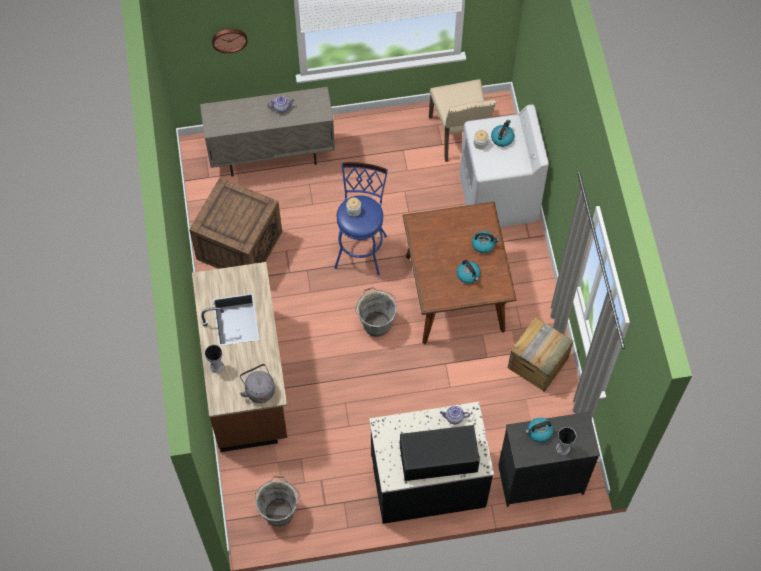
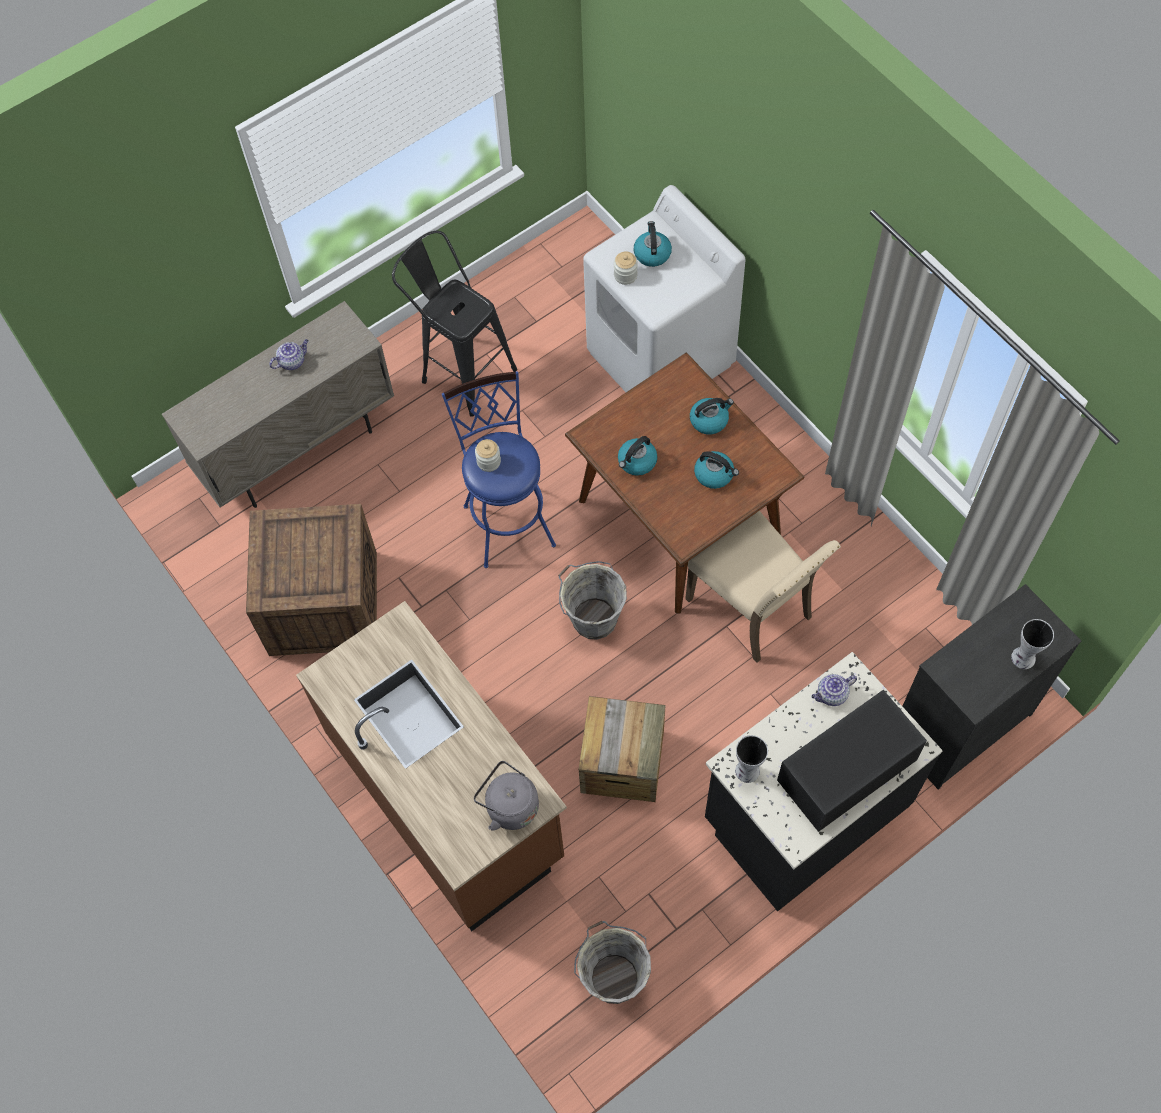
camera: 25 degrees left, 0 degrees up
(216, 366) = (420, 803): vase -> vase (746, 771)
(229, 39) = (168, 283): wall clock -> none
(384, 153) = (462, 370): none -> black stool
(460, 136) = (555, 298): beige chair -> beige chair (753, 608)
(538, 363) = (854, 560): crate -> crate (622, 761)
(539, 432) = (974, 652): kettle -> kettle (637, 462)

